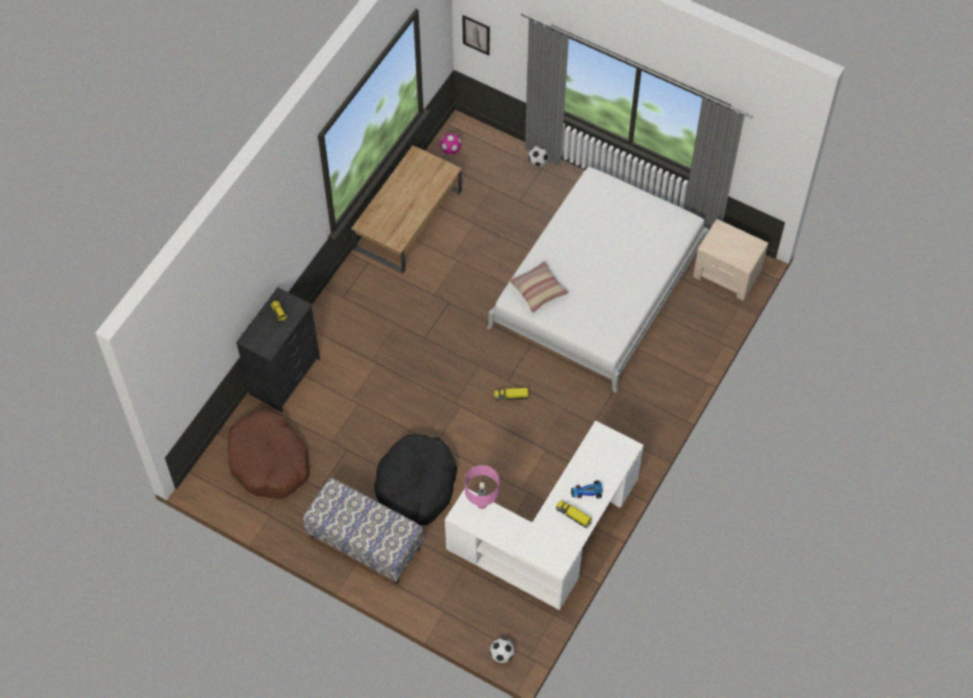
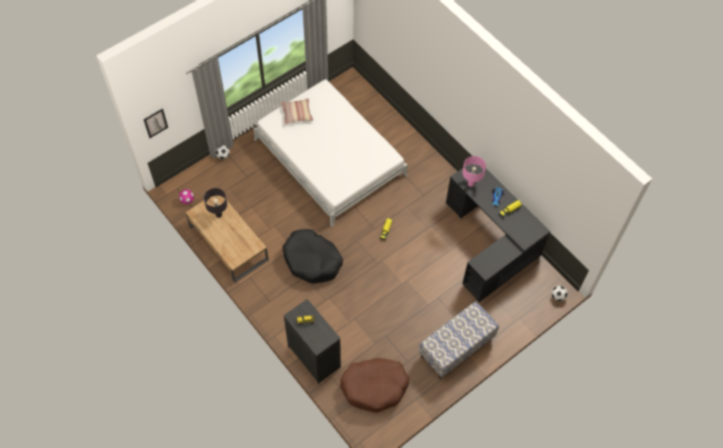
camera: 70 degrees left, 0 degrees up
(416, 486) = (427, 304): black dog bed -> black dog bed (312, 260)
(425, 182) = (219, 215): none -> black table lamp
(481, 504) = (482, 257): pink table lamp -> pink table lamp (470, 184)
(538, 290) = (335, 179): pillow -> pillow (297, 113)
(552, 538) = (491, 243): white desk -> black desk
(727, 273) = (352, 92): beige nightstand -> none

